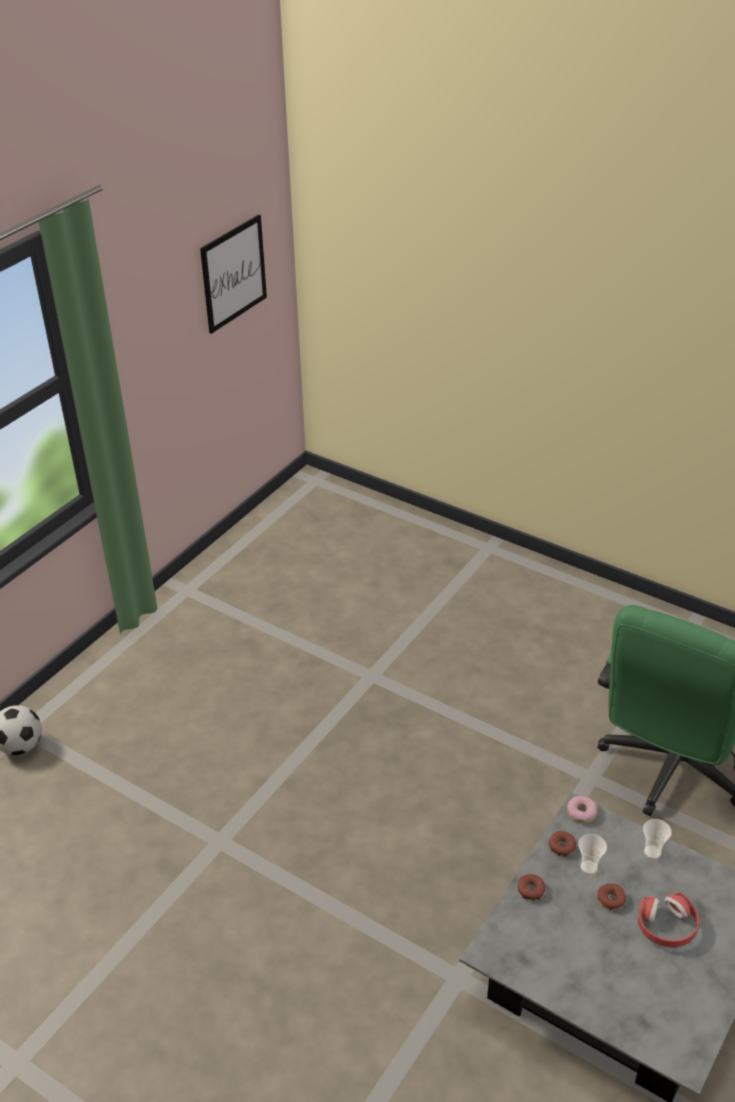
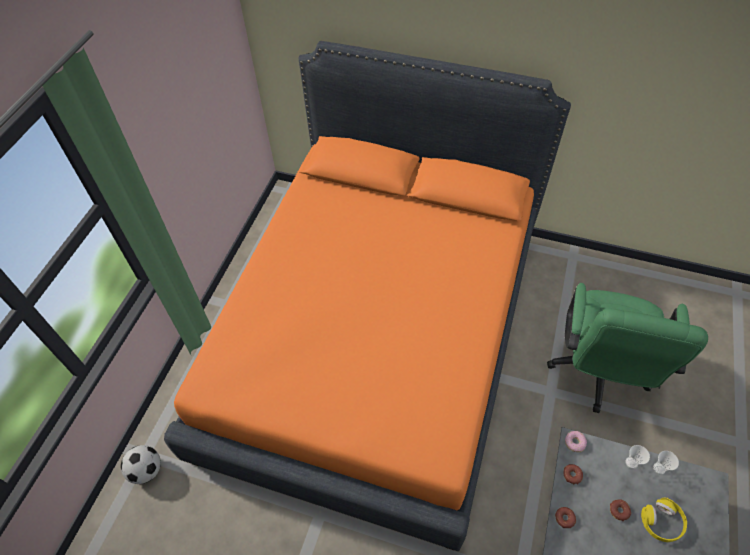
camera: 15 degrees left, 15 degrees up
(233, 273) = (209, 65): picture -> none
(370, 668) = (377, 339): none -> orange bed
(588, 867) = (595, 487): cup -> cup (659, 468)
(666, 926) = (662, 522): red headphones -> yellow headphones

